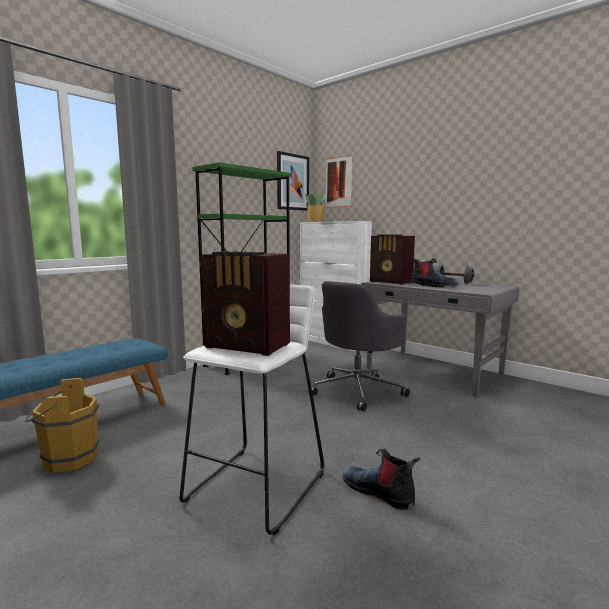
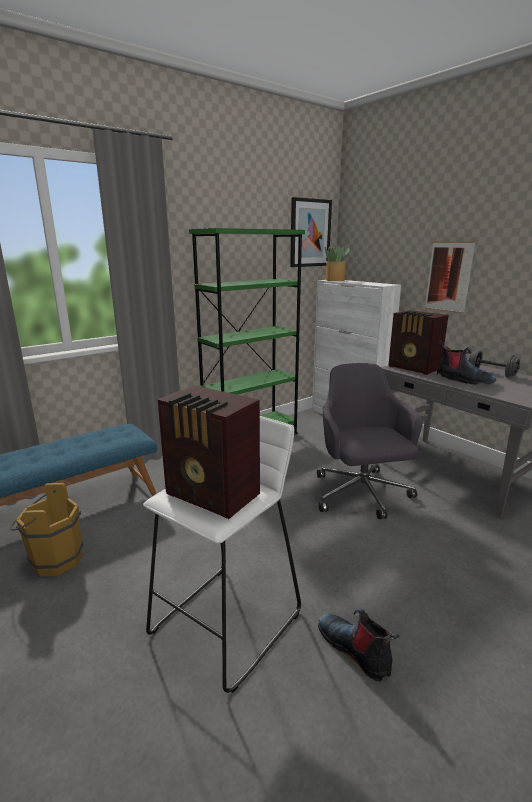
camera: 10 degrees right, 10 degrees up
(339, 182) = (365, 232): picture -> picture (449, 277)
(358, 390) = (361, 494): grey office chair -> grey office chair turned 120 degrees clockwise

